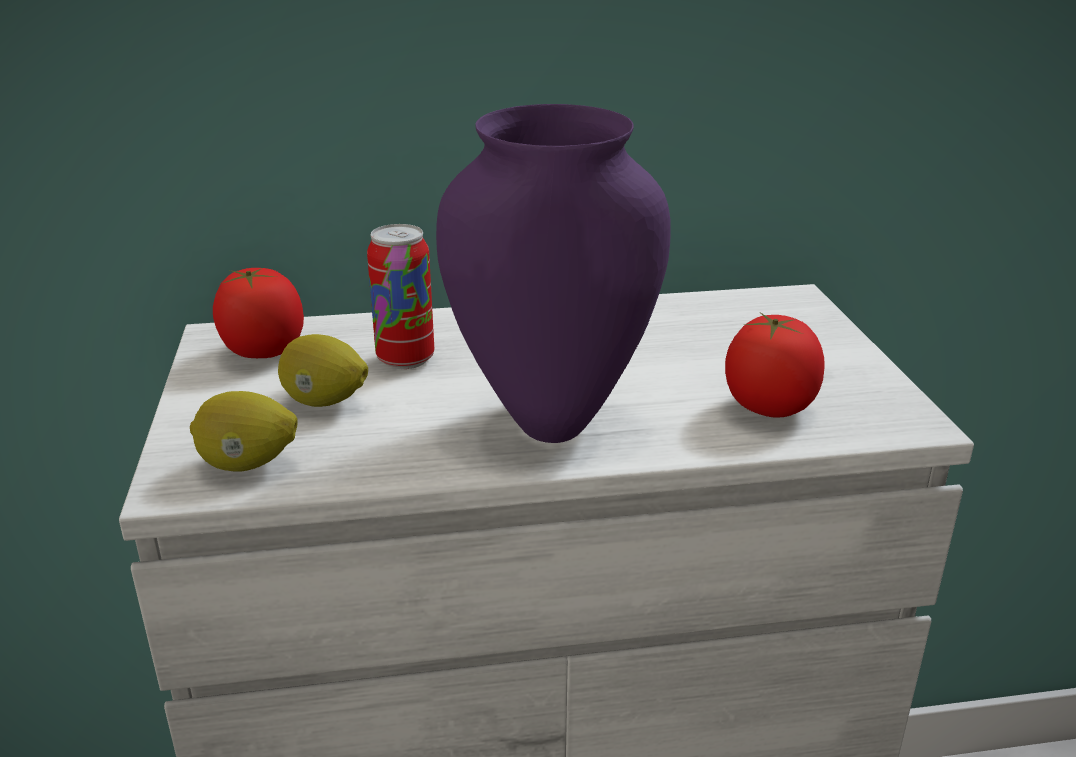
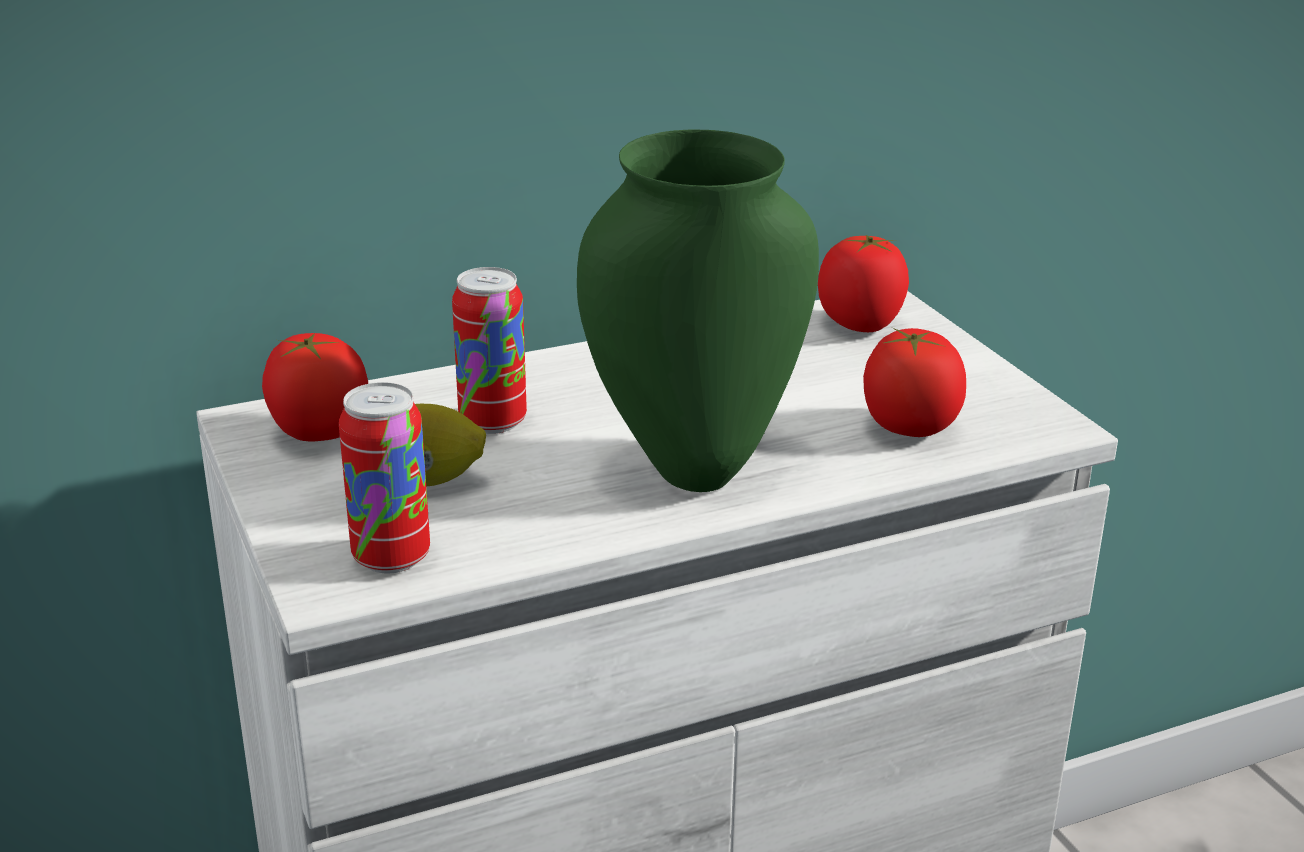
camera: 15 degrees left, 0 degrees up
(247, 464) = (391, 557): lemon -> can
(552, 419) = (693, 467): purple vase -> green vase
(764, 312) = (861, 324): none -> tomato

